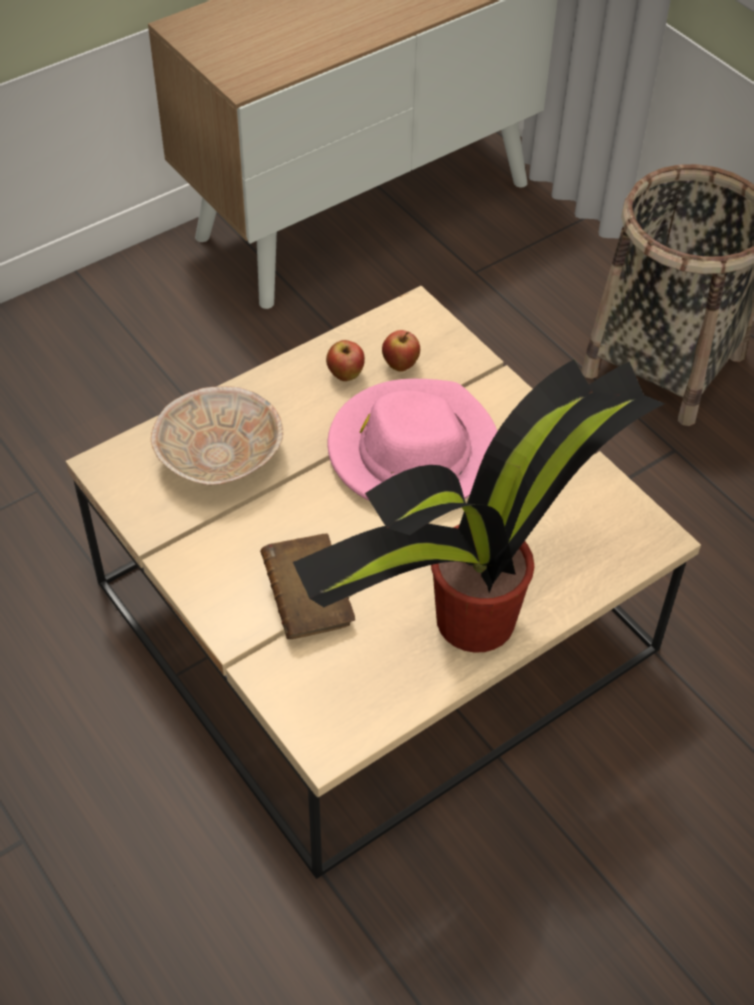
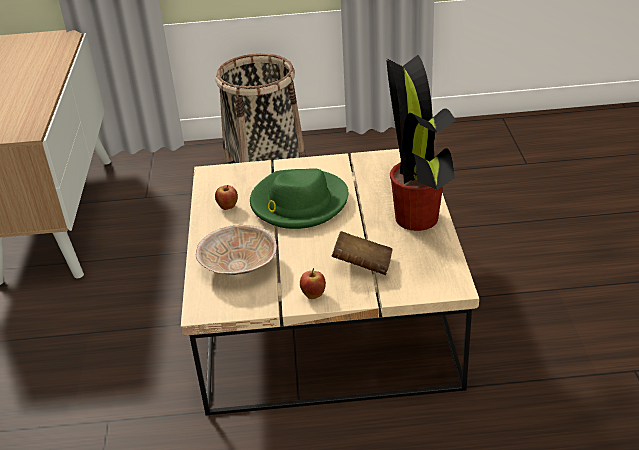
camera: 55 degrees left, 15 degrees down
(400, 365) = (240, 189): apple -> apple (313, 295)
(412, 451) = (298, 203): pink hat -> green hat

